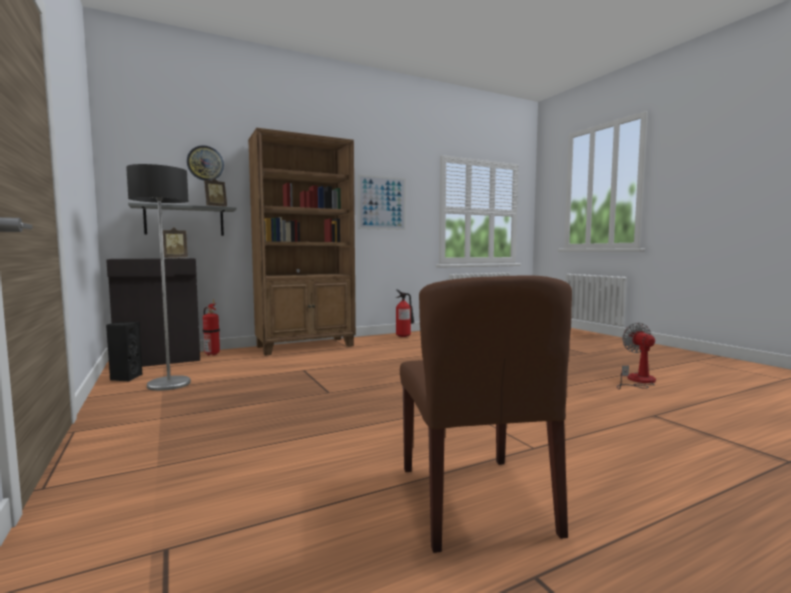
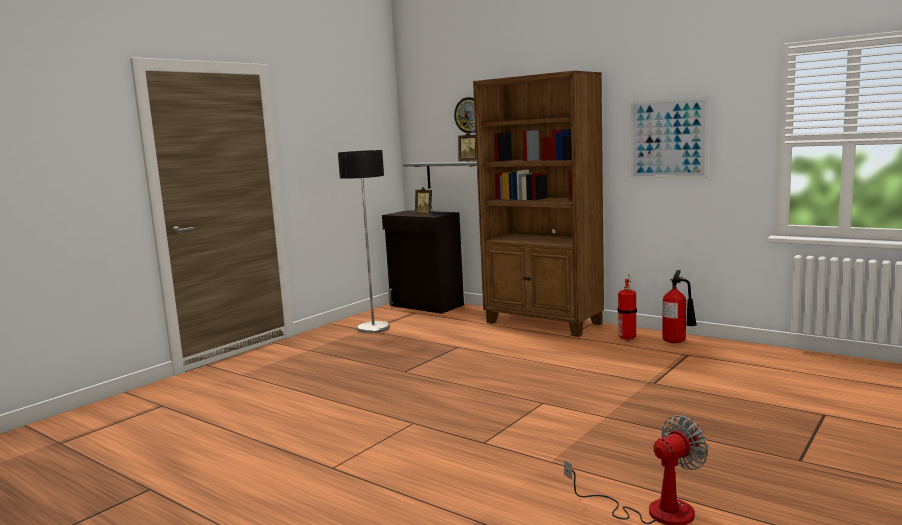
camera: 65 degrees right, 5 degrees up
(125, 378) = (375, 315): black speaker -> none
(211, 354) = (464, 309): fire extinguisher -> fire extinguisher (627, 338)
(475, 499) = (231, 460): brown chair -> none

